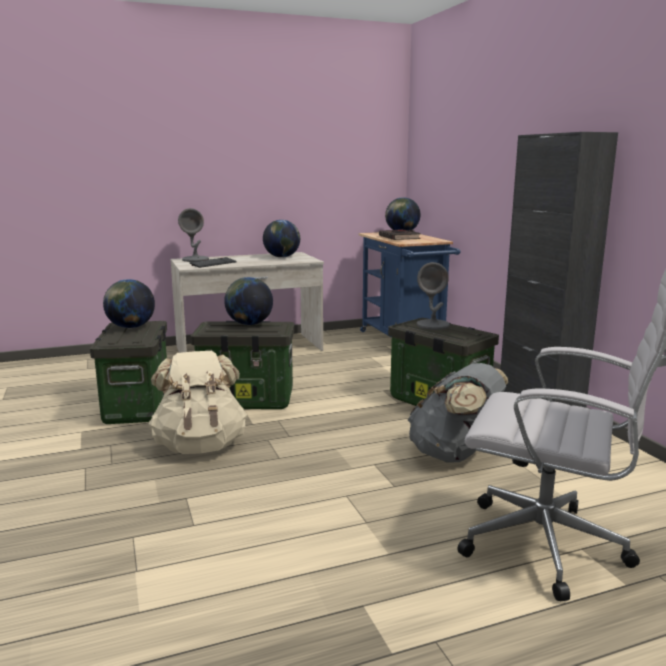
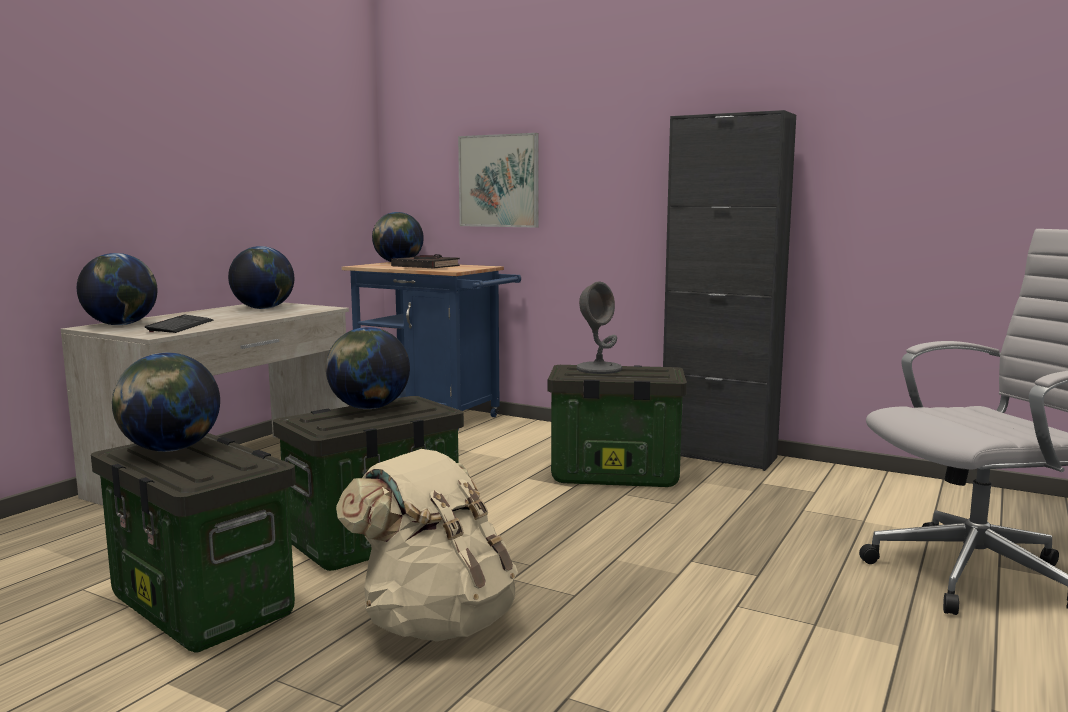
camera: 40 degrees left, 5 degrees down
(195, 259) = (121, 324): grey table lamp -> globe
(454, 455) = (740, 522): grey backpack -> none
(456, 178) = (499, 181): none -> picture

